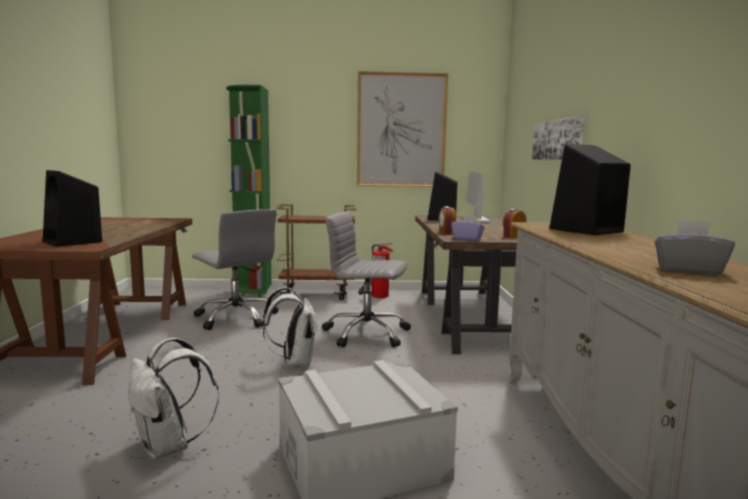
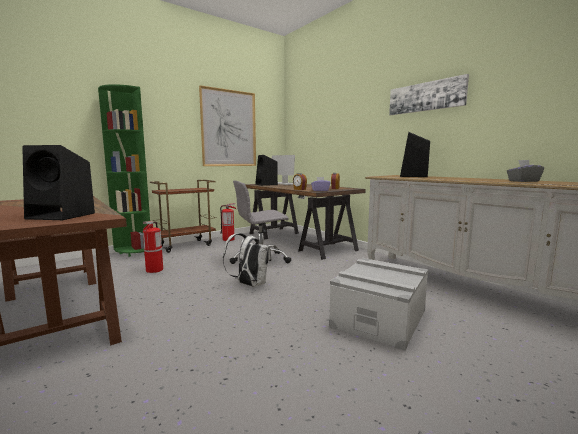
camera: 35 degrees left, 0 degrees up
(168, 447) = (267, 353): white backpack -> none
(236, 318) = (154, 270): grey office chair -> fire extinguisher
(558, 140) = (348, 134): picture -> picture (426, 97)

